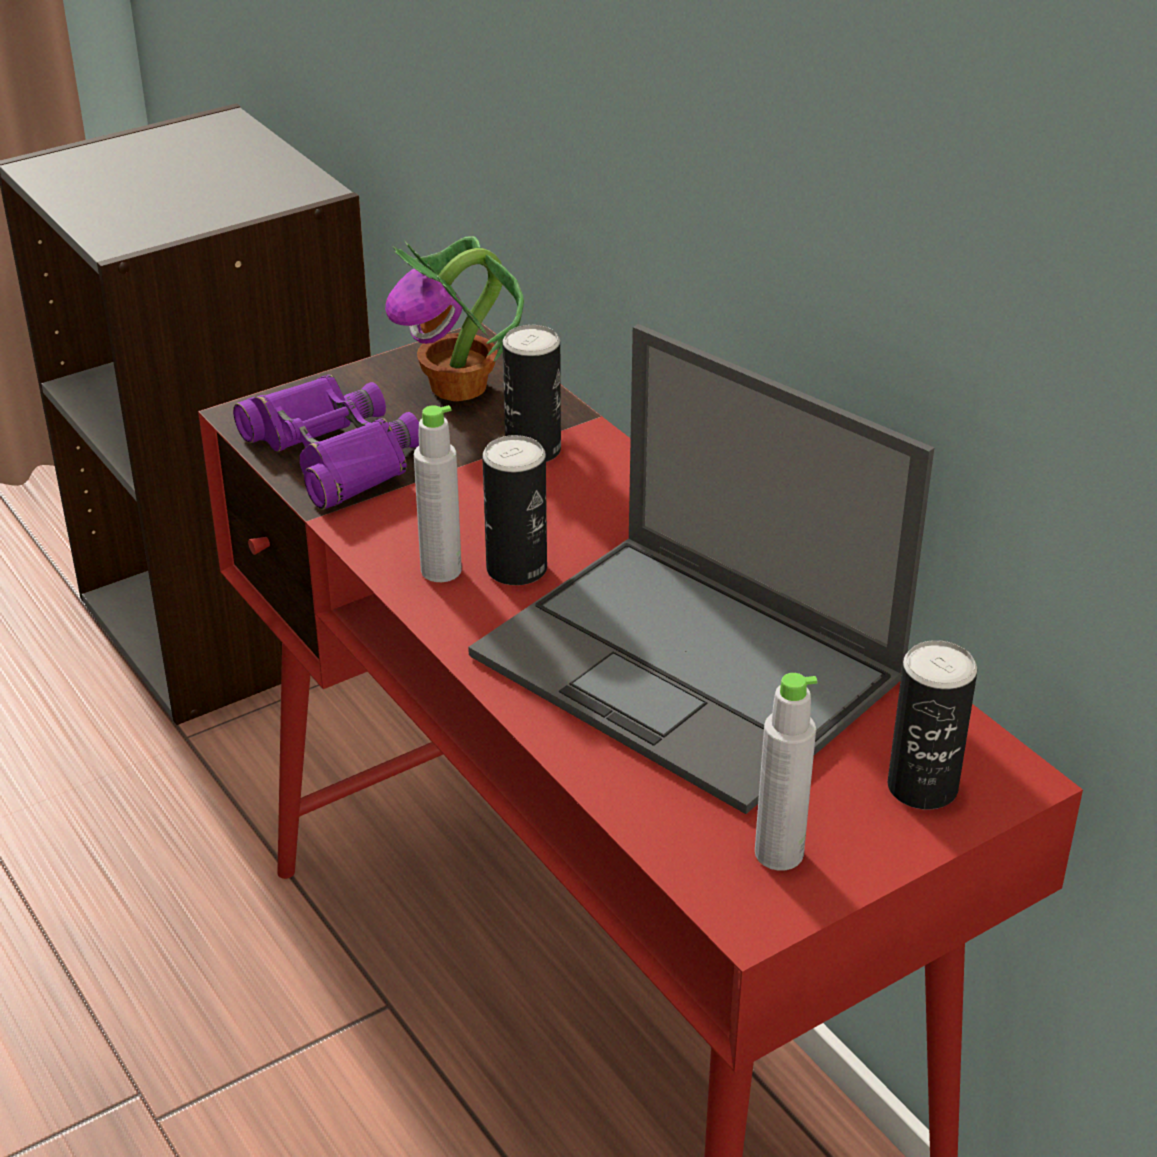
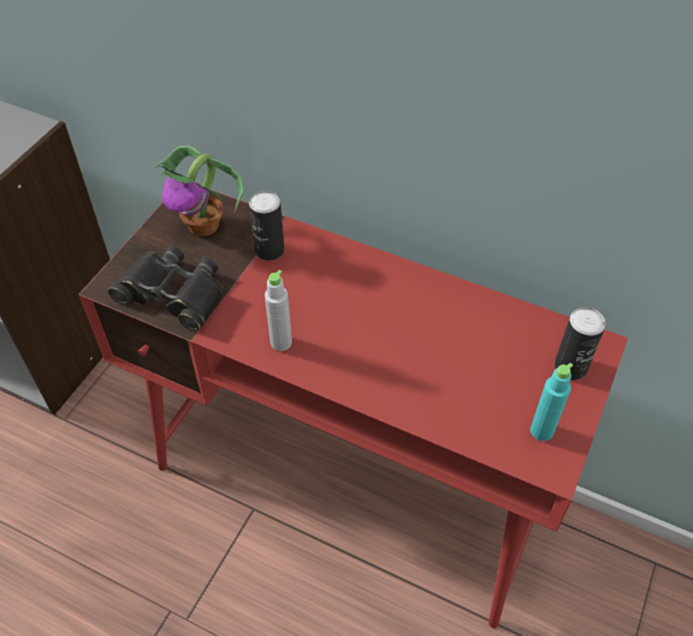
camera: 30 degrees left, 15 degrees up
(331, 455) = (172, 294): purple binoculars -> black binoculars
(516, 569) = (315, 325): can -> none
(691, 668) = (434, 347): laptop -> none
(779, 853) = (541, 431): grey bottle -> turquoise bottle

